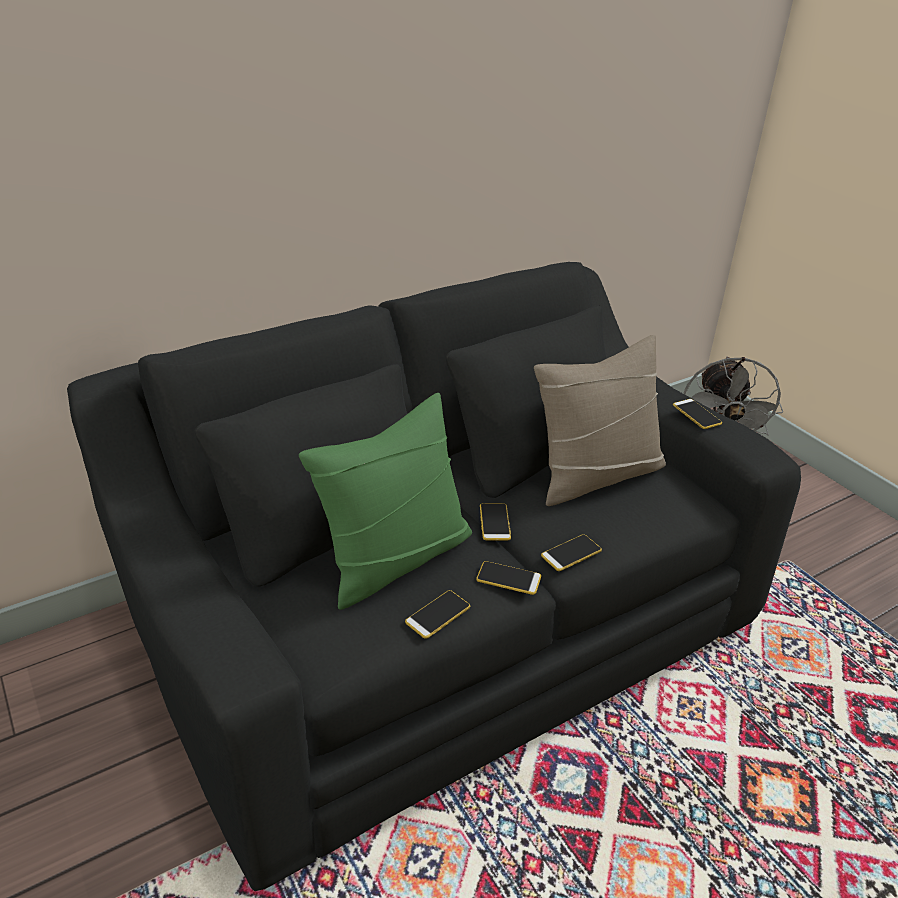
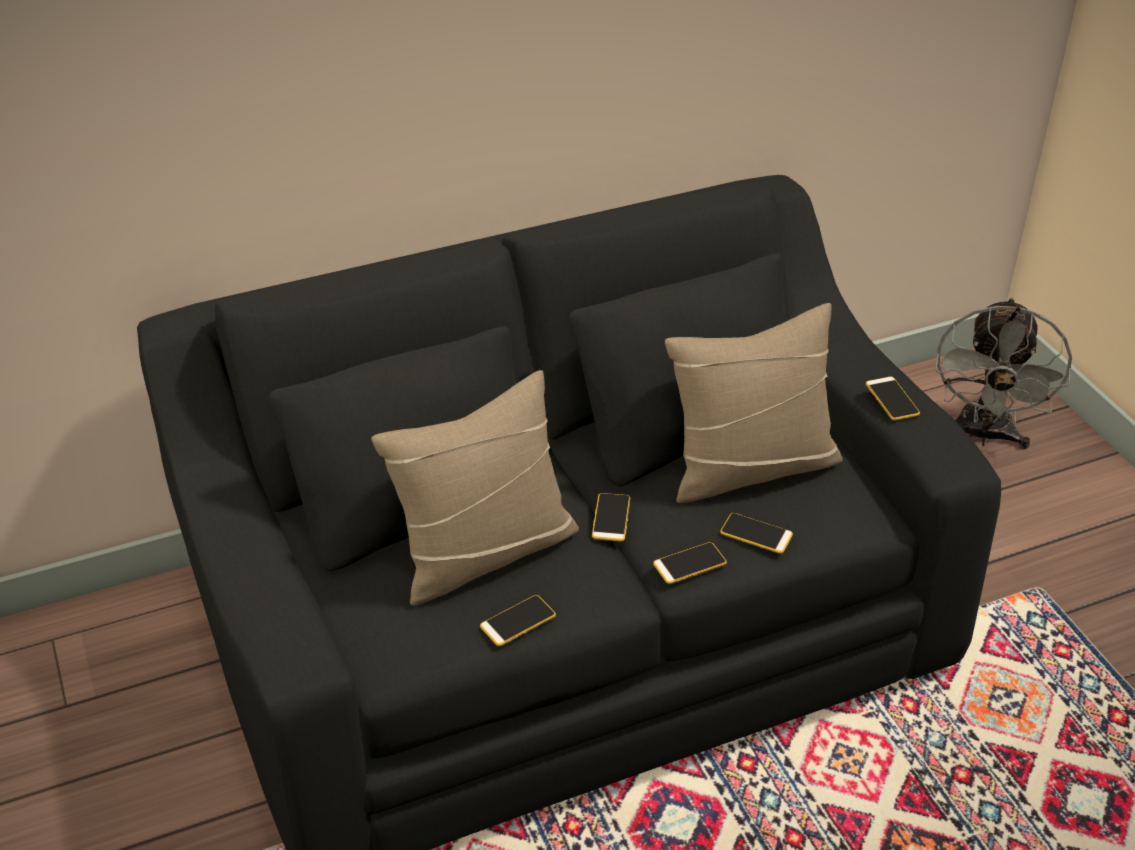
camera: 10 degrees right, 5 degrees up
(395, 559) = (484, 553): green pillow -> beige pillow
(508, 578) = (607, 587): phone -> phone (756, 534)

